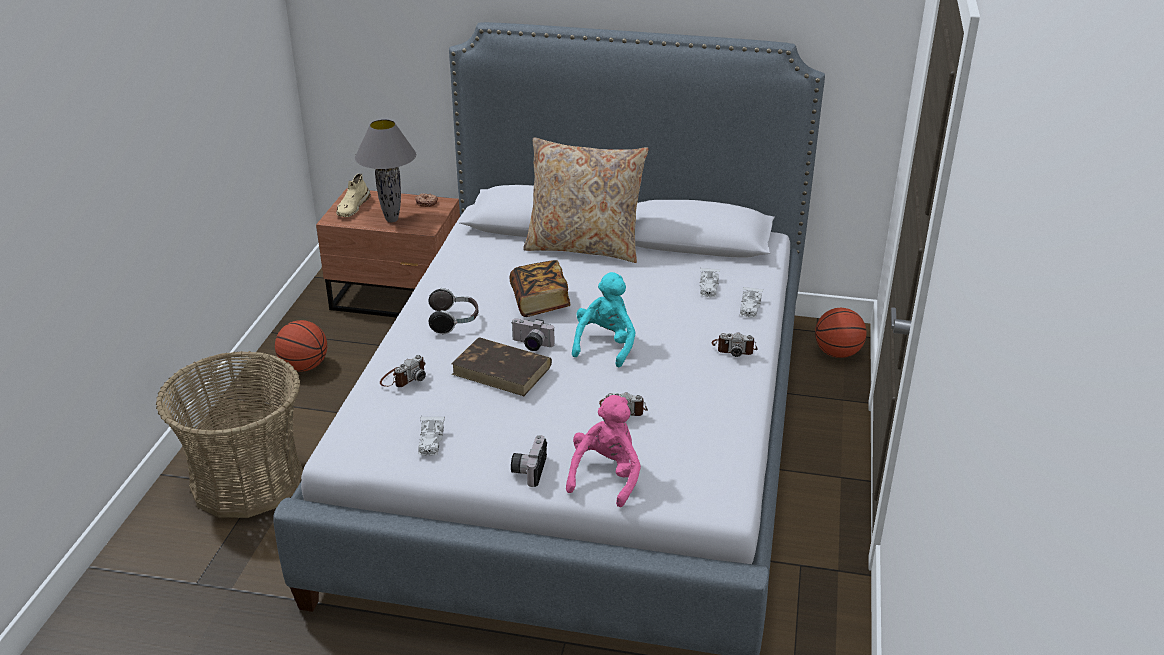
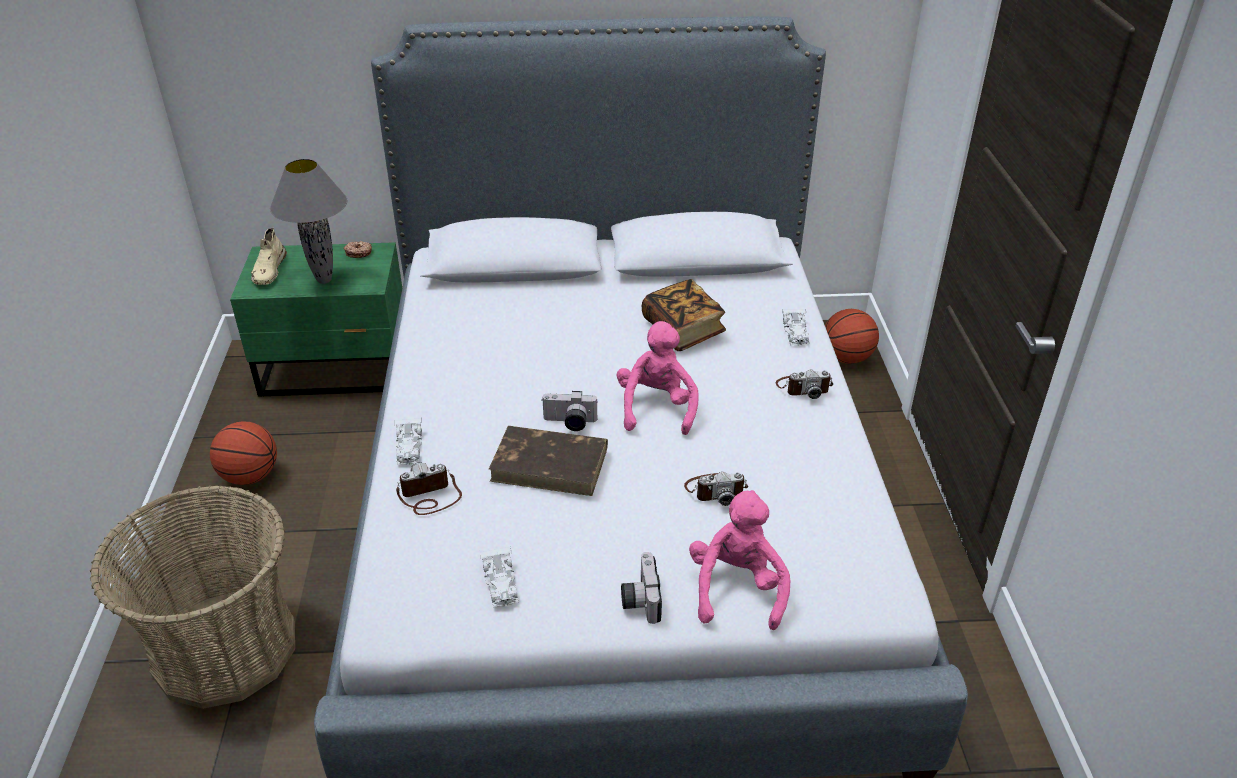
camera: 15 degrees left, 5 degrees up
(398, 298) = (338, 368): brown nightstand -> green nightstand
(403, 377) = (429, 497): camera -> camera turned 135 degrees counterclockwise
(454, 321) = (462, 406): headphones -> none
(540, 302) = (556, 363): book -> book (683, 330)
(584, 247) = (576, 285): beige pillow -> none
(605, 345) = (657, 407): turquoise plush toy -> pink plush toy
(708, 287) = (739, 315): white toy car -> white toy car (409, 447)

